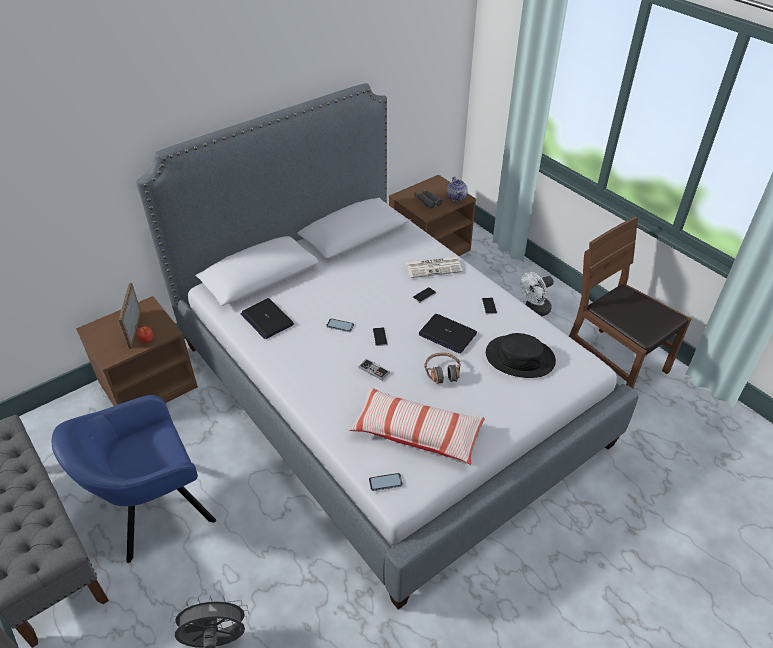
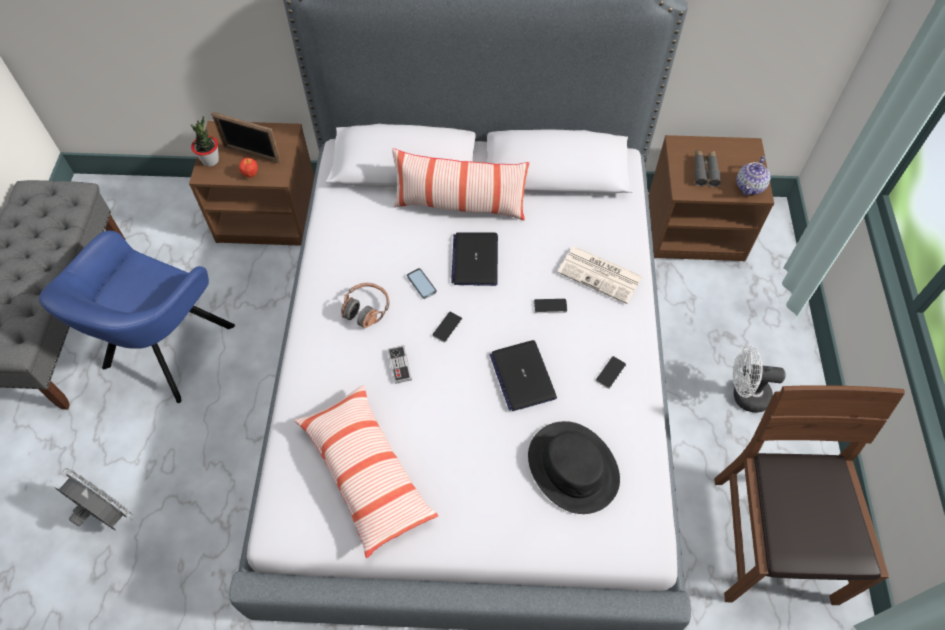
camera: 40 degrees right, 15 degrees up
(105, 348) = (210, 160): none -> potted plant
(134, 329) = (252, 154): picture frame -> picture frame turned 105 degrees counterclockwise
(154, 511) = (166, 351): blue armchair -> blue armchair turned 75 degrees counterclockwise
(267, 319) = (360, 226): laptop -> laptop (475, 259)
(318, 277) = (459, 206): none -> pillow
(385, 482) = (282, 504): phone -> none
(442, 372) = (467, 421): headphones -> headphones (366, 309)

